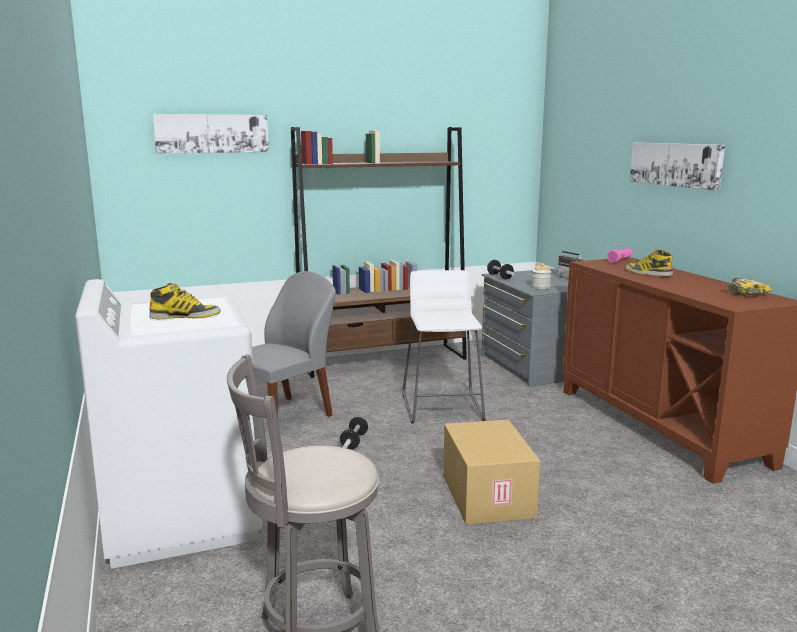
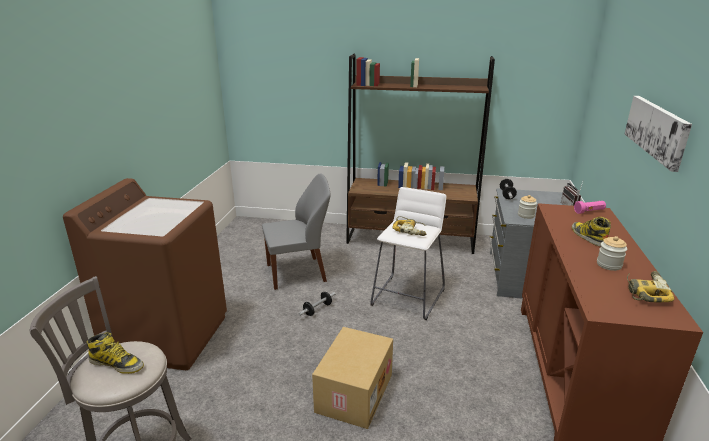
camera: 30 degrees right, 10 degrees up
(181, 517) = (169, 336): white washing machine -> brown washing machine
(185, 316) = (152, 218): boot -> boot (117, 363)
(212, 133) = (297, 57): picture -> none
(446, 315) = (410, 230): none -> power drill
(692, 284) = (609, 265): none -> jar

